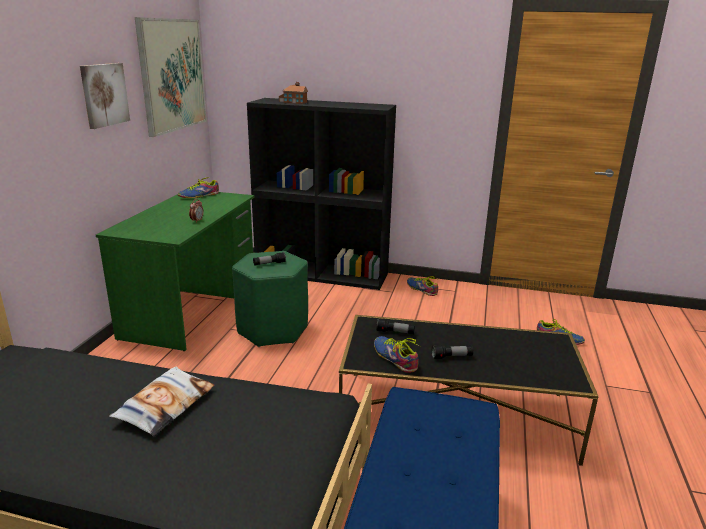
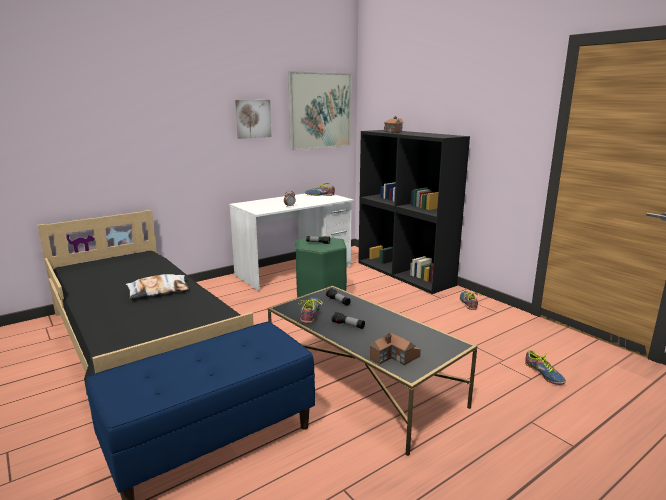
camera: 40 degrees right, 5 degrees down
(192, 308) = (294, 271): green desk -> white desk
(542, 373) = (394, 357): none -> toy house

